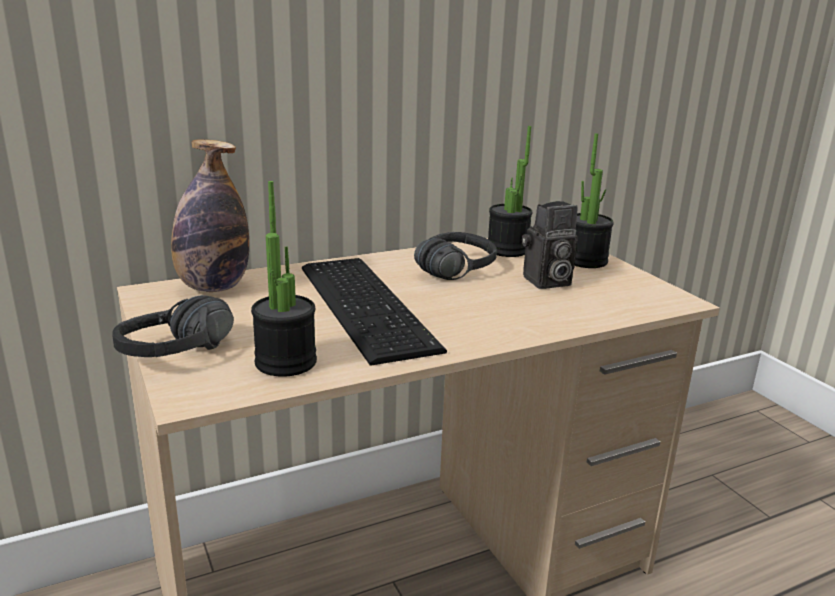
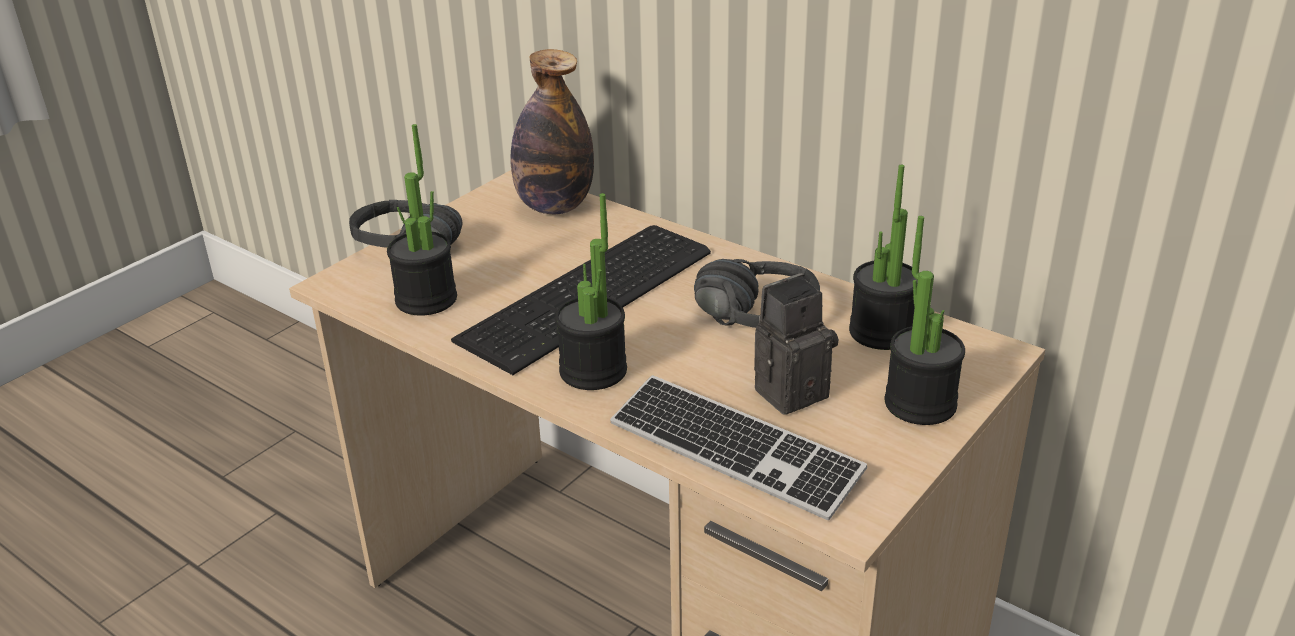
camera: 65 degrees right, 10 degrees up
(469, 326) = (593, 371): none -> potted plant
(546, 282) = (791, 390): camera -> camera turned 105 degrees clockwise
(597, 310) = (733, 450): none -> keyboard

